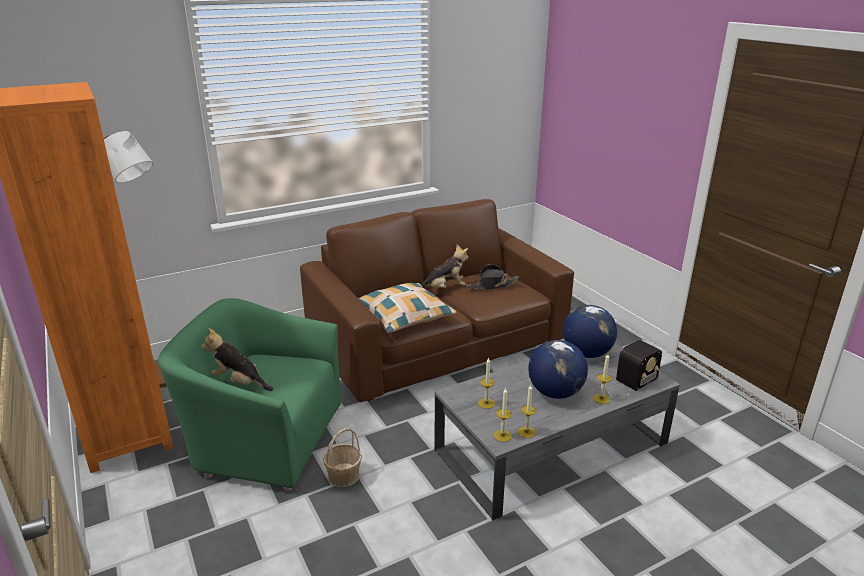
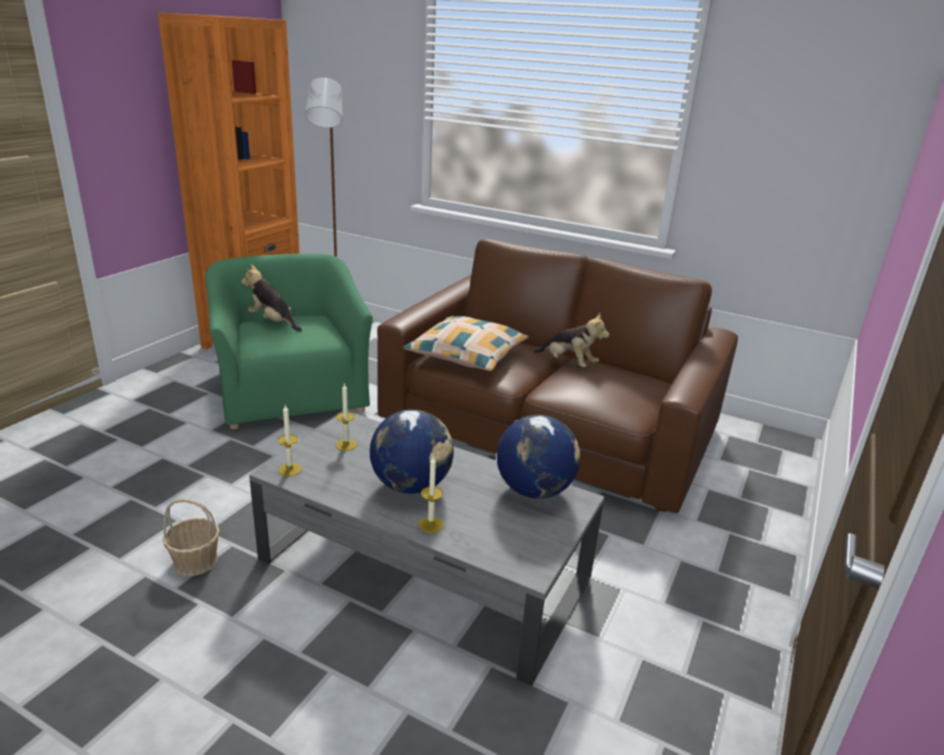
camera: 55 degrees right, 0 degrees up
(239, 382) = (273, 322): plush toy -> plush toy turned 45 degrees counterclockwise
(343, 476) = (269, 448): basket -> basket (195, 561)
(492, 285) = (606, 382): black hat -> none
(526, 432) = (308, 483): candle -> none
(625, 382) = (493, 538): radio -> none

